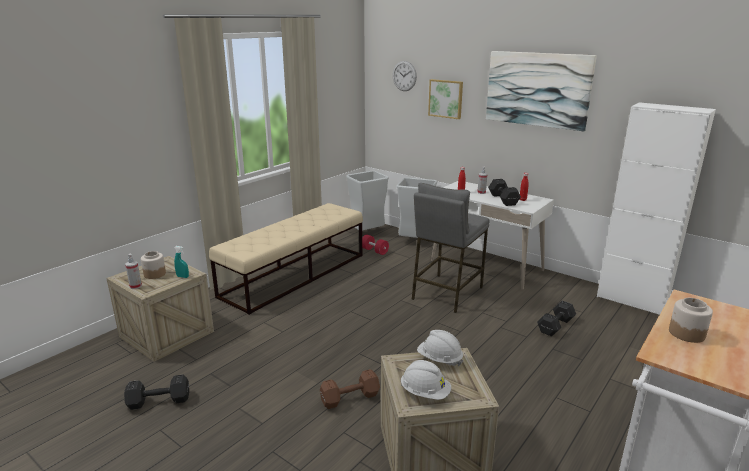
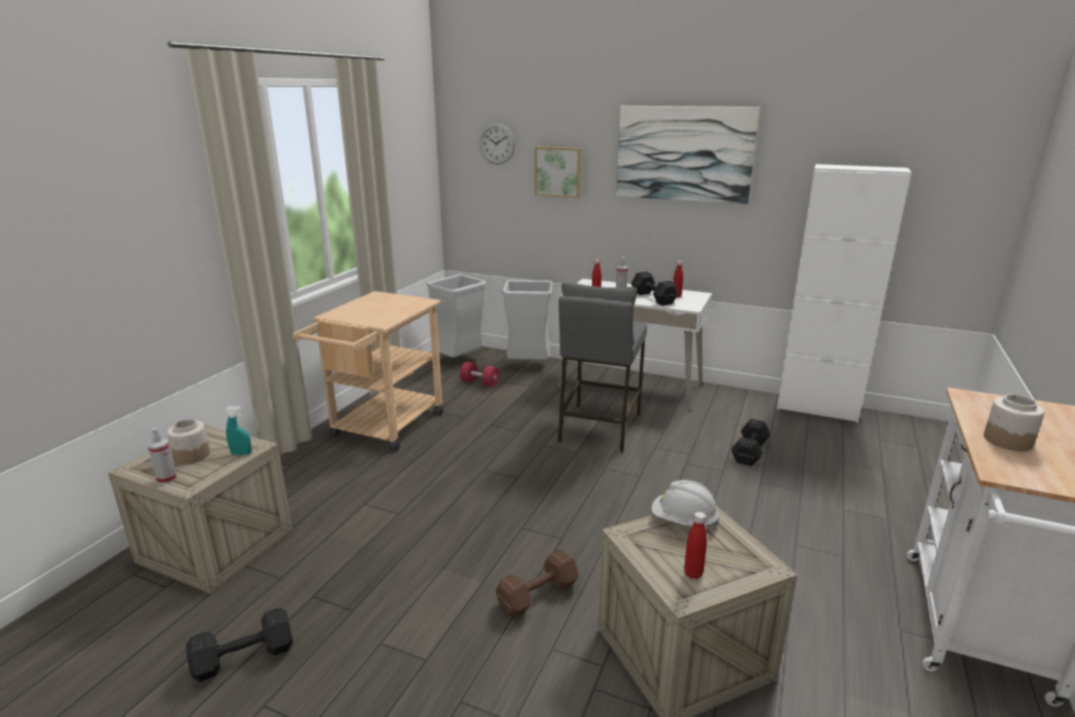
camera: 15 degrees left, 0 degrees up
(295, 275) = (382, 429): beige bench -> beige cart
(425, 393) = (693, 573): white hard hat -> red bottle

